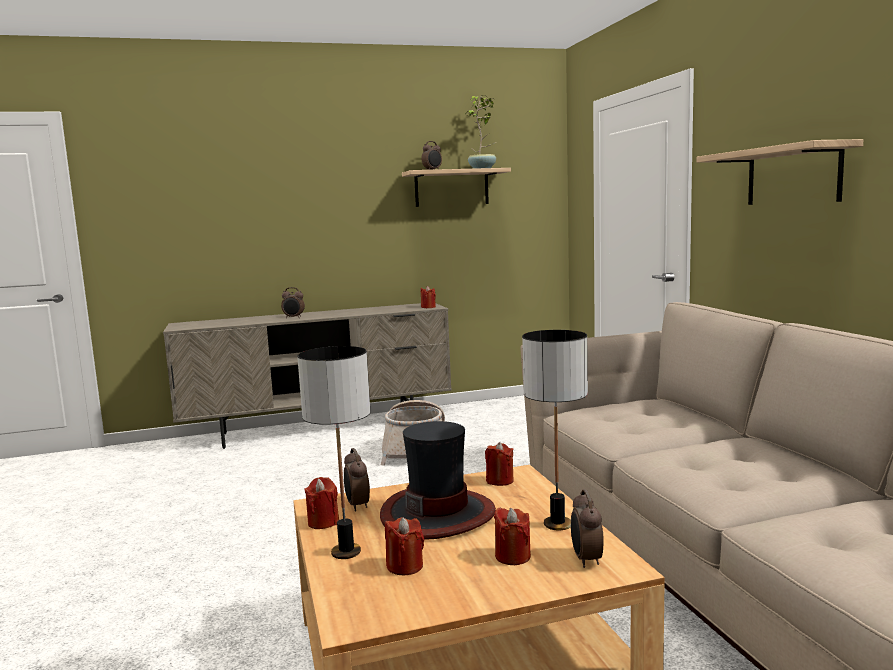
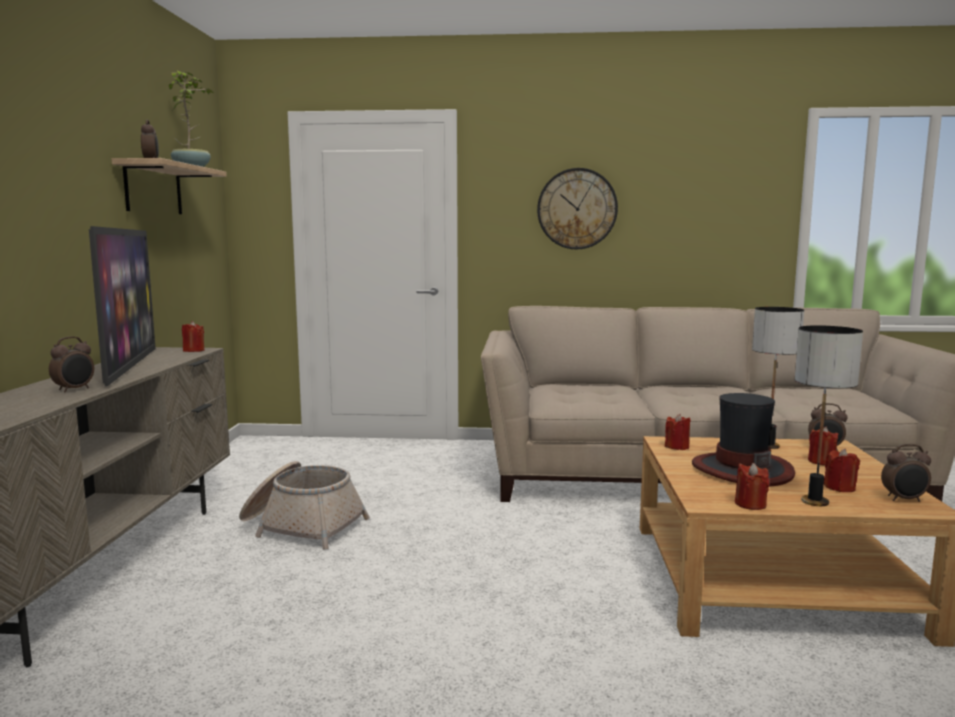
camera: 70 degrees left, 0 degrees up
(357, 505) = (714, 490): alarm clock -> alarm clock (904, 499)
(365, 310) = (129, 366): none -> television
(793, 176) = (577, 209): shelf -> wall clock

